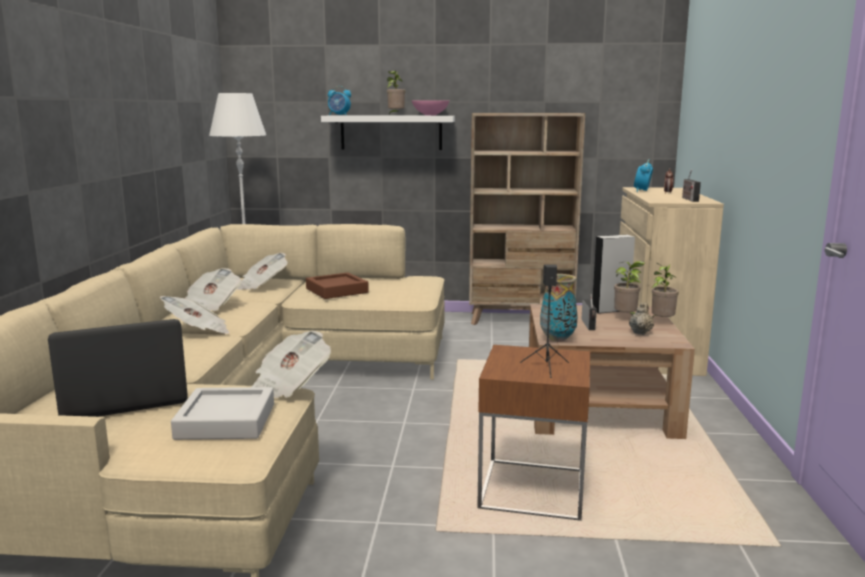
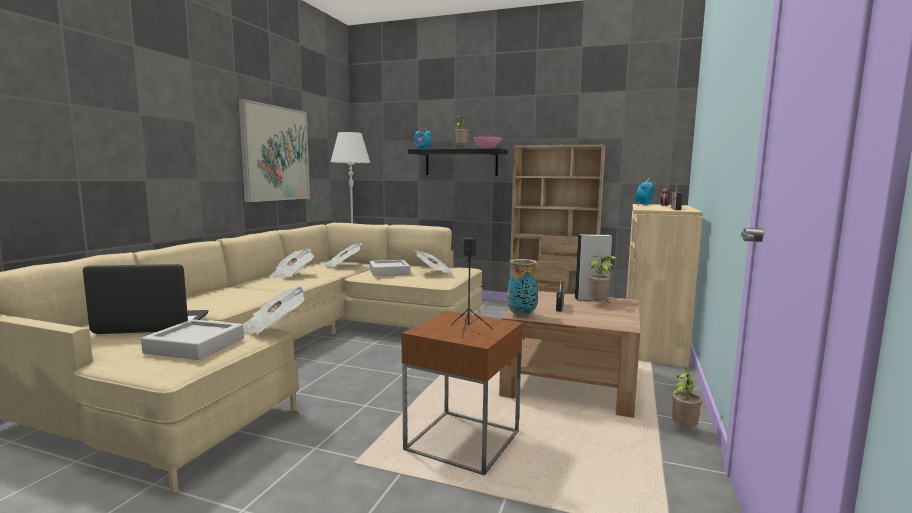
camera: 15 degrees right, 5 degrees down
(153, 132) = (275, 153): none -> picture
(198, 332) = (262, 289): newspaper -> newspaper (435, 273)
(337, 291) = (389, 272): brown tray -> grey tray
(391, 132) = (461, 162): white shelf -> black shelf
(640, 332) = (601, 316): beige teapot -> none
(661, 322) = (628, 310): potted plant -> potted plant (683, 429)

